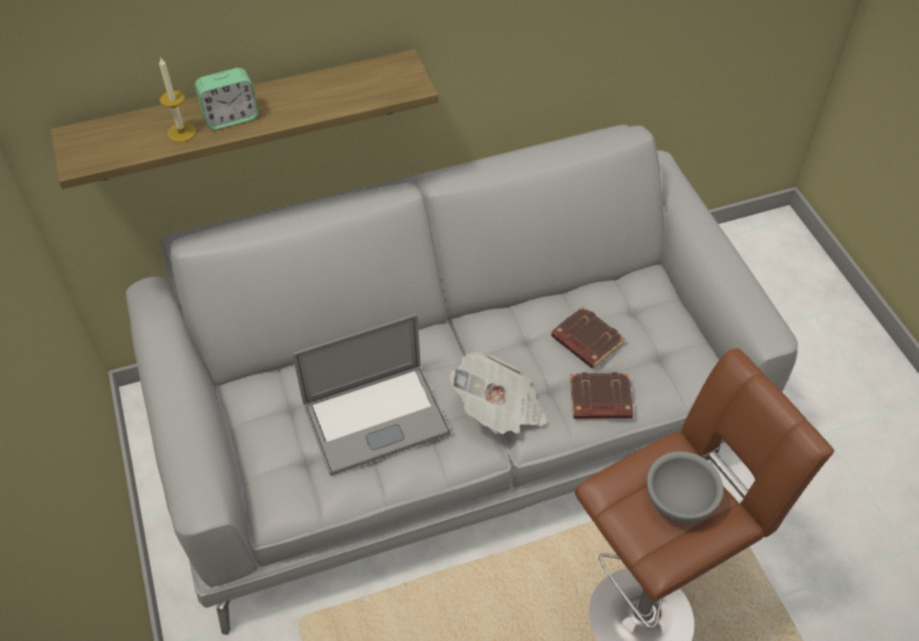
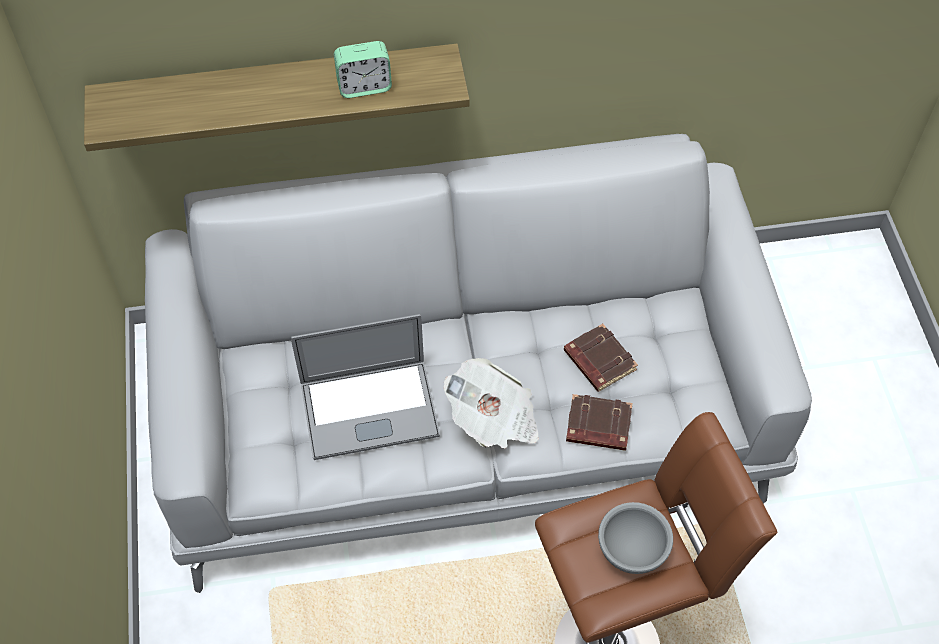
camera: 10 degrees right, 5 degrees up
(181, 132) = (208, 107): candle -> none
(231, 117) = (259, 97): alarm clock -> alarm clock (364, 86)

